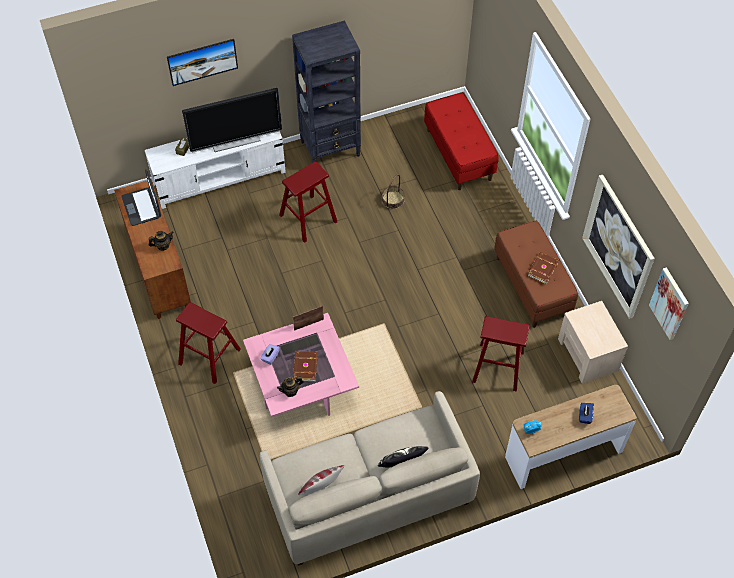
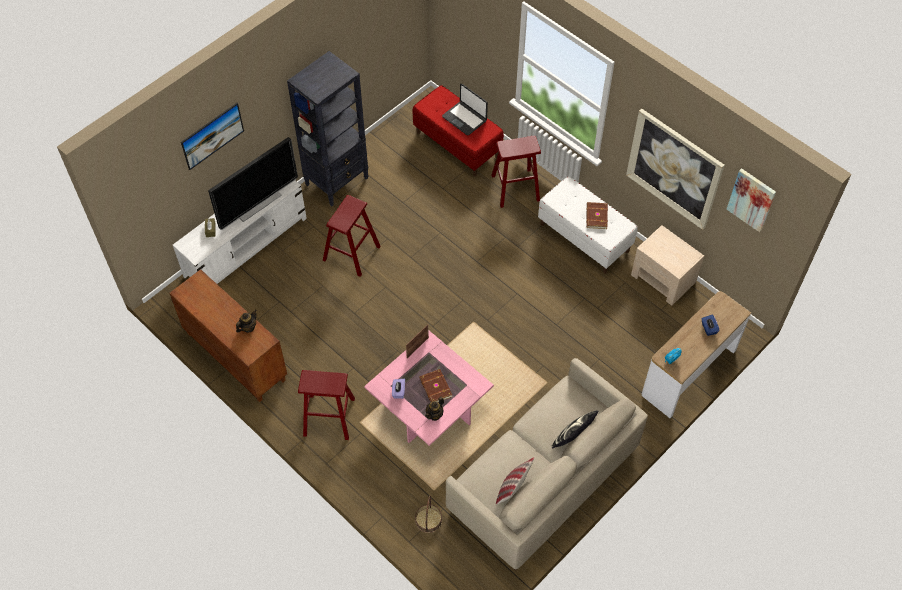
camera: 25 degrees left, 0 degrees up
(142, 207) = (206, 298): laptop -> laptop (464, 118)
(393, 200) = (420, 207): basket -> basket (428, 520)
(498, 367) = (594, 320): red stool -> red stool (515, 188)
(532, 286) = (584, 237): brown bench -> white bench

